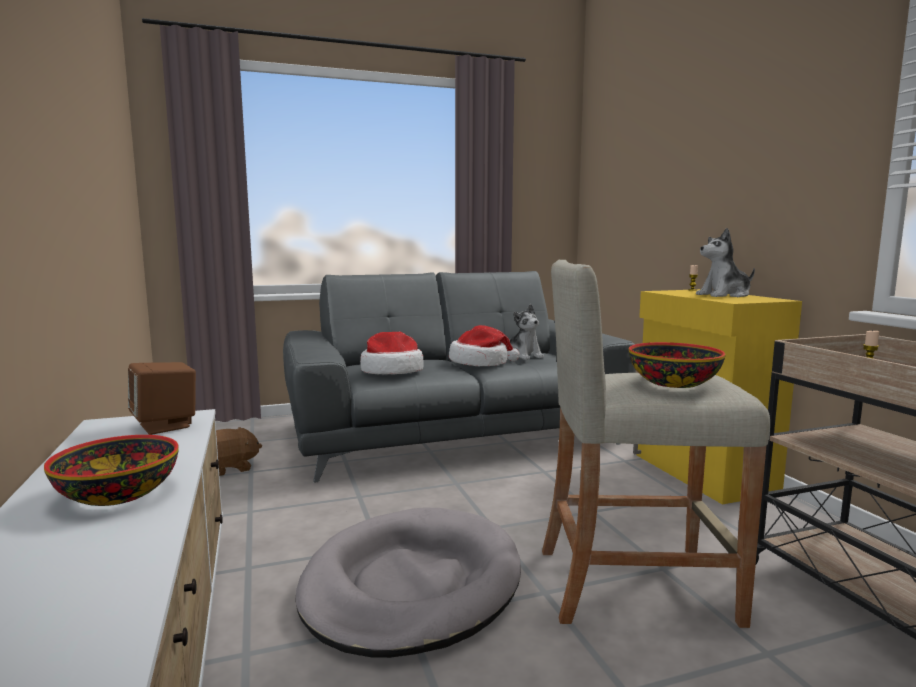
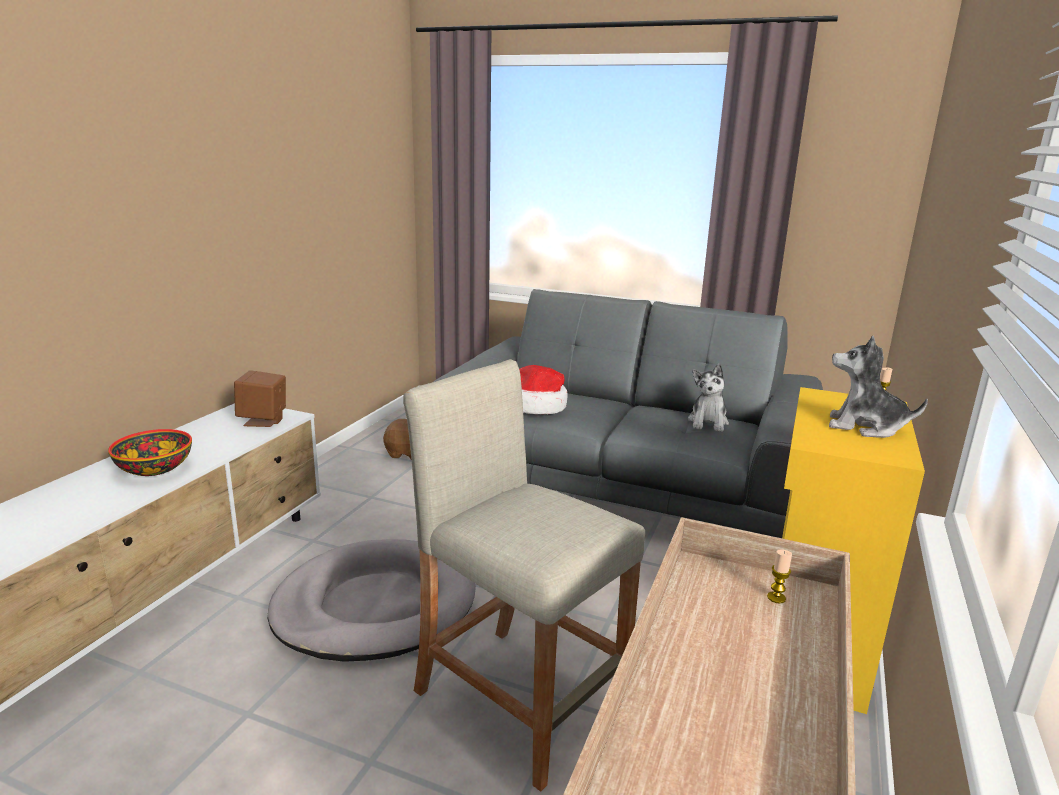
camera: 40 degrees right, 10 degrees up
(480, 363) = (636, 419): hat -> none
(674, 383) = (531, 524): bowl -> none

